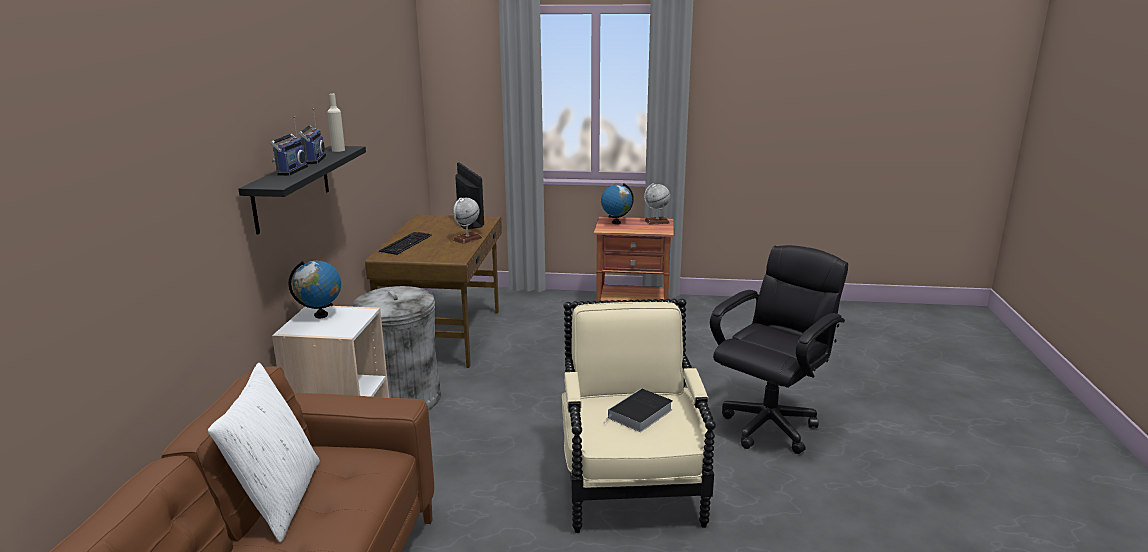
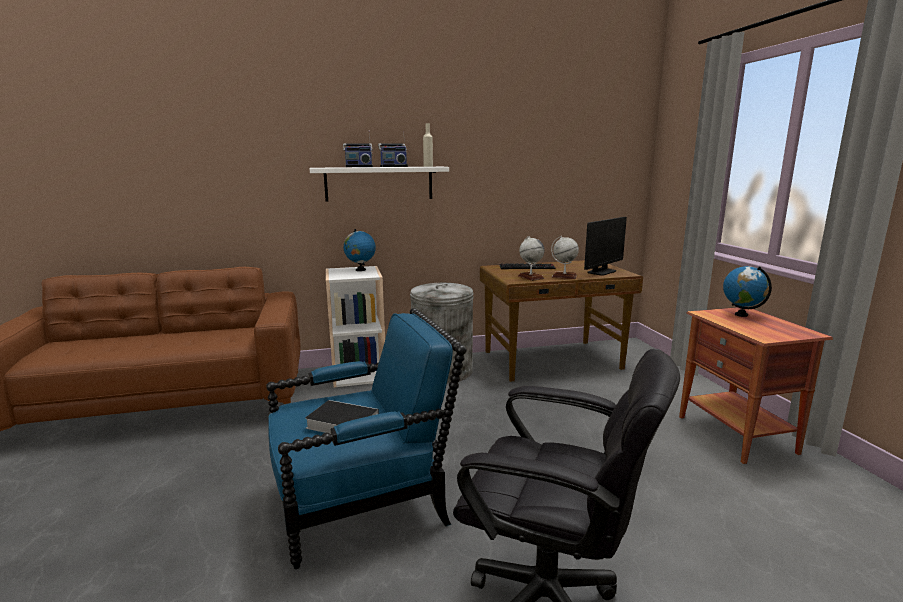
camera: 70 degrees right, 5 degrees down
(279, 499) = (200, 331): white pillow -> none
(292, 187) = (379, 183): black shelf -> white shelf
(631, 481) = (366, 501): beige armchair -> blue armchair
(657, 221) = (793, 330): globe -> globe (530, 277)

